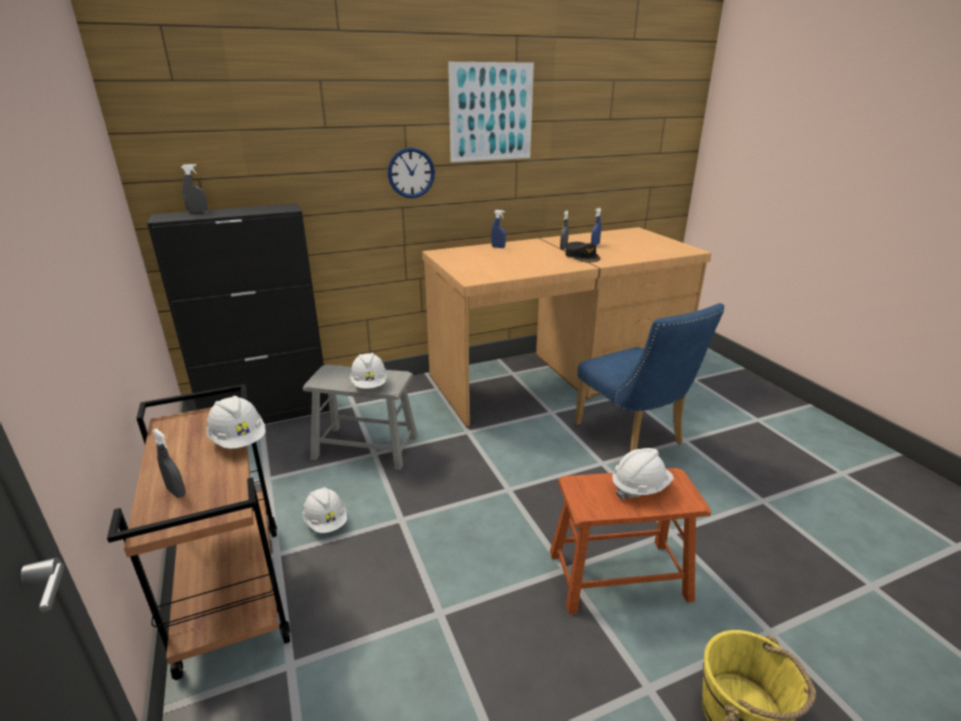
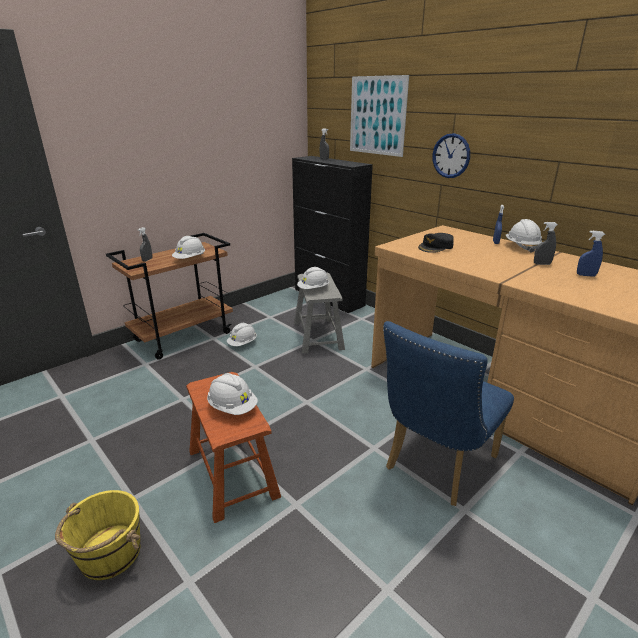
camera: 70 degrees right, 0 degrees up
(491, 112) = (536, 106): picture -> picture (377, 116)
(517, 243) = (521, 247): none -> white hard hat
(582, 256) = (528, 273): black cap -> black cap (436, 247)

